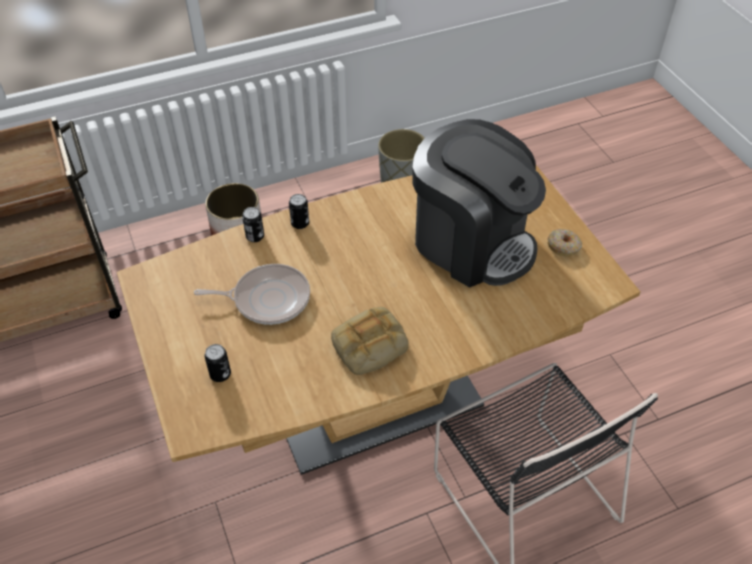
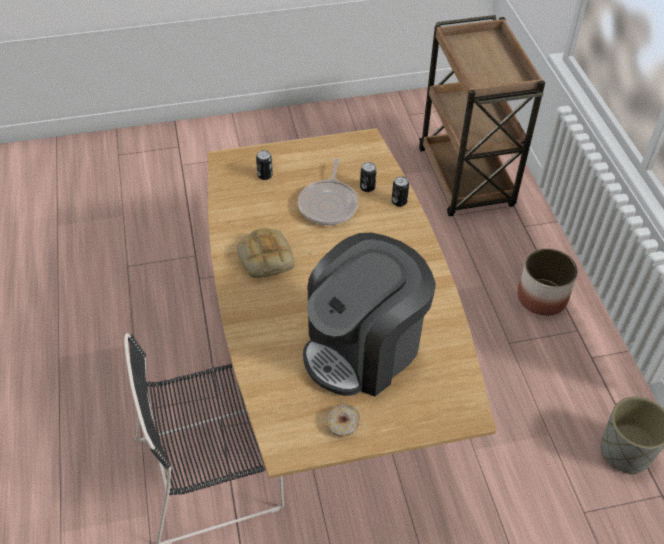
camera: 100 degrees right, 0 degrees up
(300, 223) = (410, 230): can -> can (367, 187)

